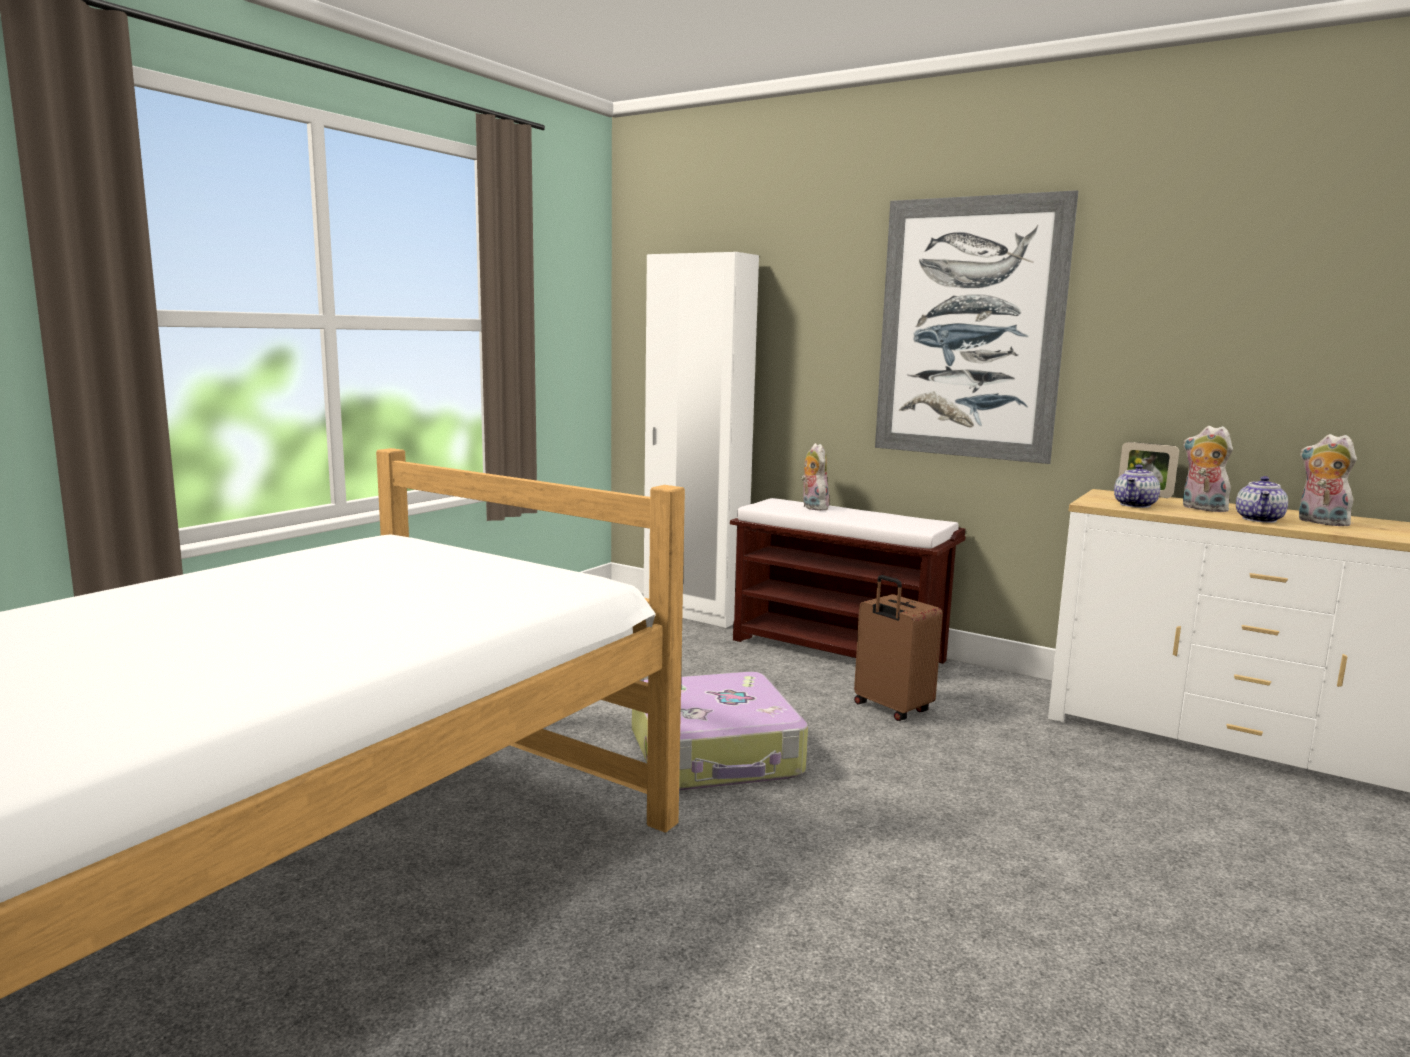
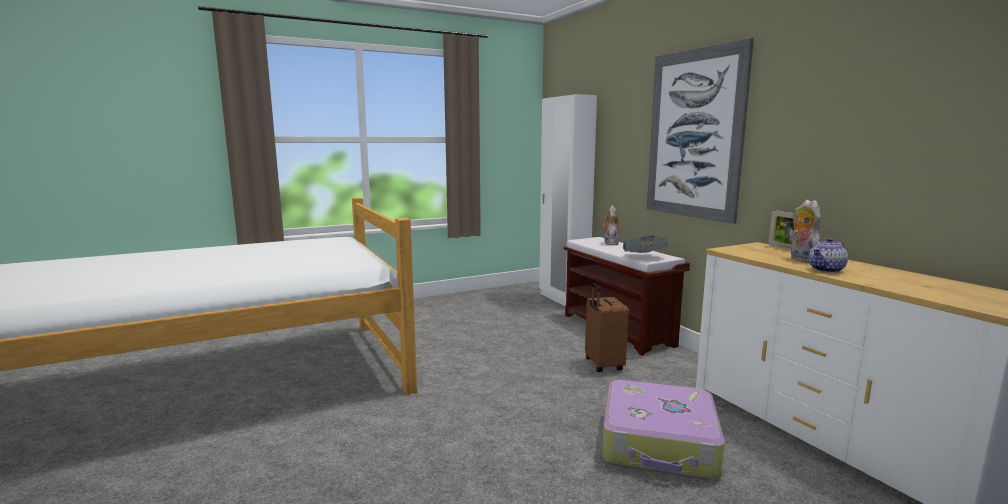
camera: 30 degrees right, 0 degrees up
(716, 754) = (478, 367): suitcase -> suitcase (659, 444)
(906, 525) = (643, 257): none -> newspaper
(1135, 505) = (753, 253): teapot -> none
(1319, 522) = (877, 276): plush toy -> none

